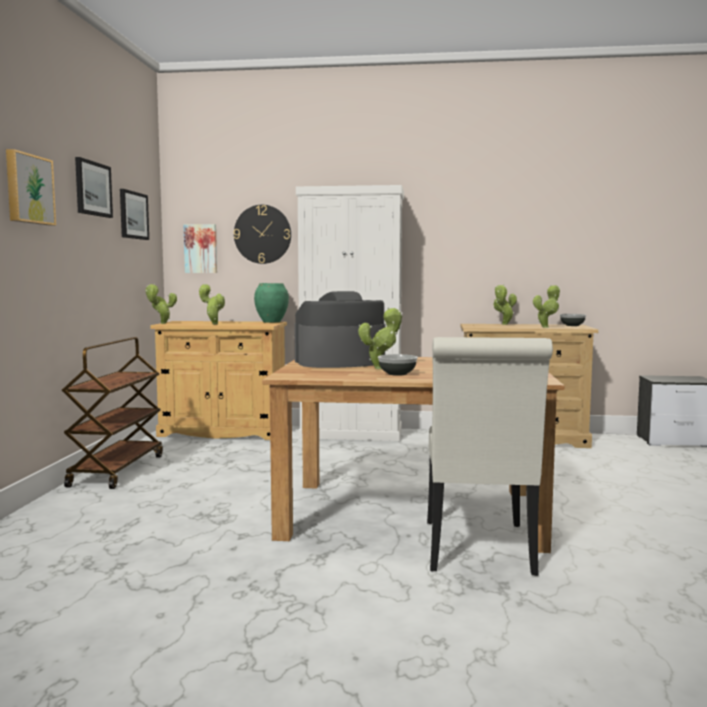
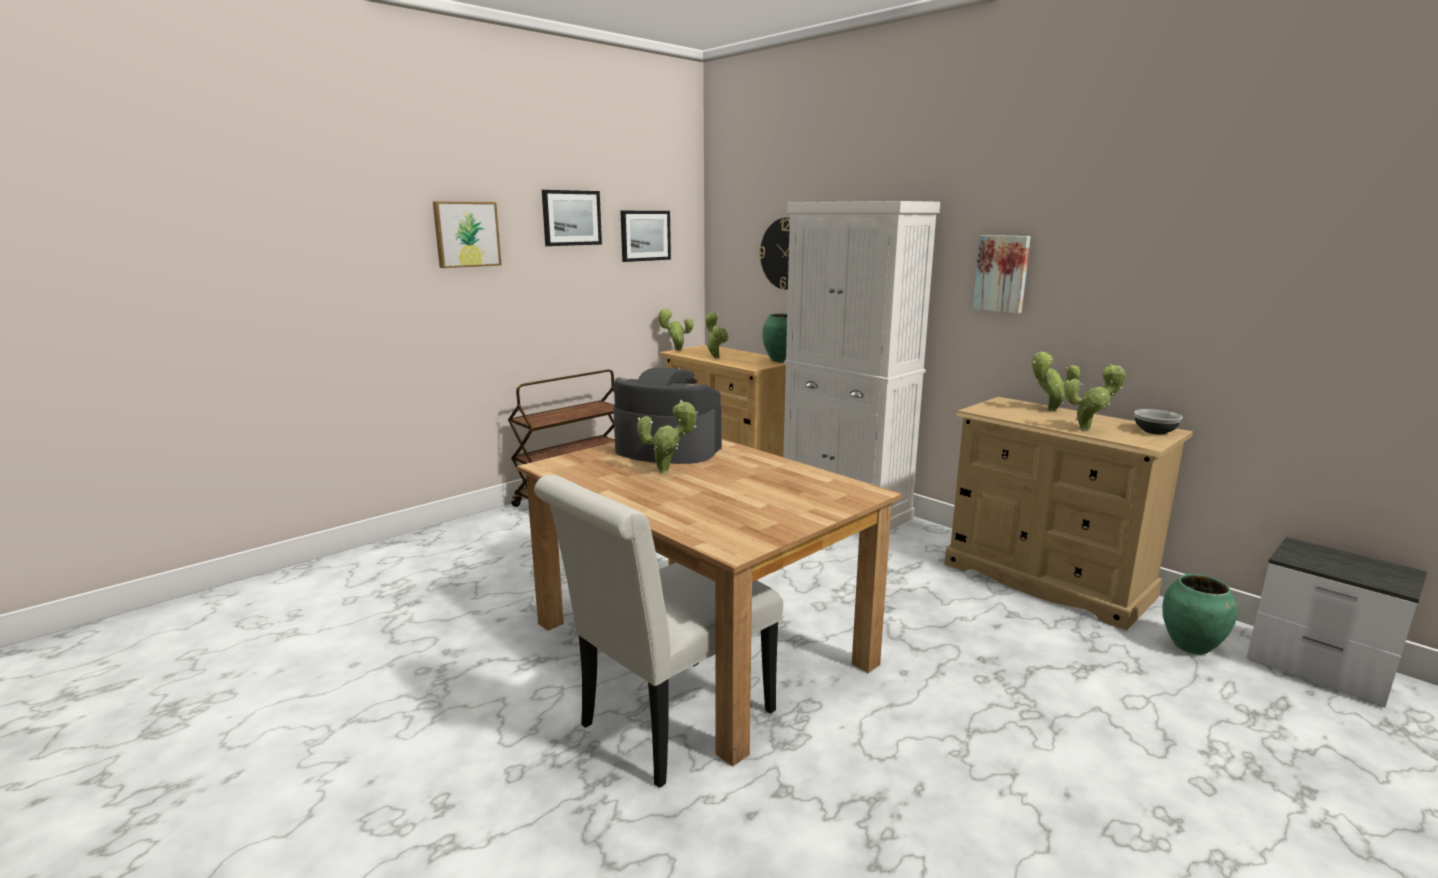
camera: 40 degrees right, 10 degrees up
(201, 248) = (733, 267): picture -> picture (1002, 273)
(398, 374) = (646, 488): bowl -> none
(624, 446) = (1191, 646): none -> green vase

